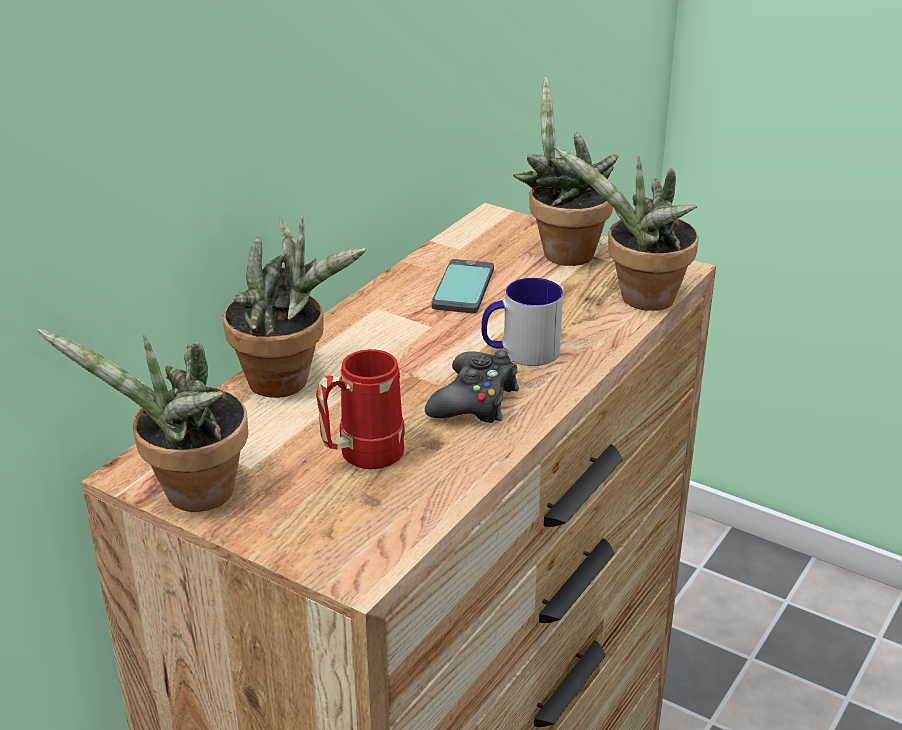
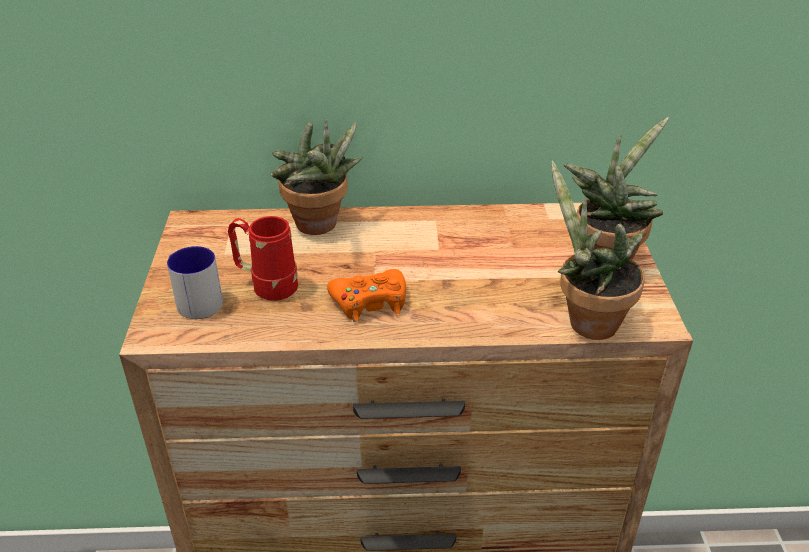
camera: 55 degrees right, 5 degrees up
(189, 496) = (181, 247): potted plant -> none
(462, 288) = (499, 240): phone -> none
(474, 400) = (370, 302): black game controller -> orange game controller
(520, 352) = (448, 296): mug -> mug (194, 300)

